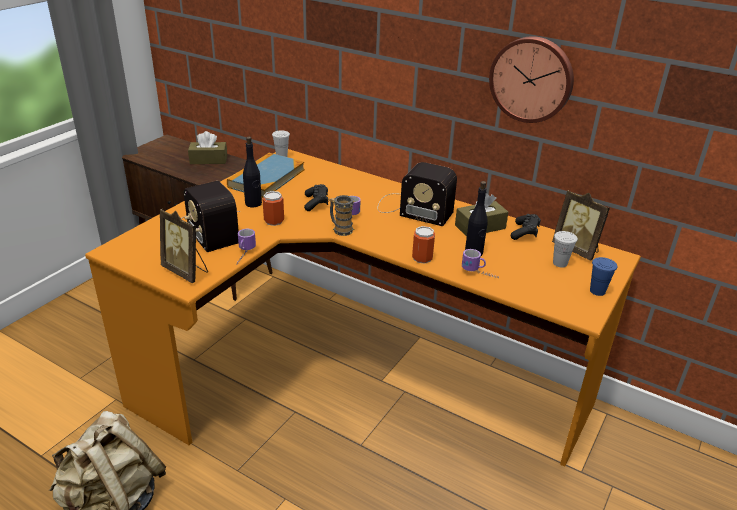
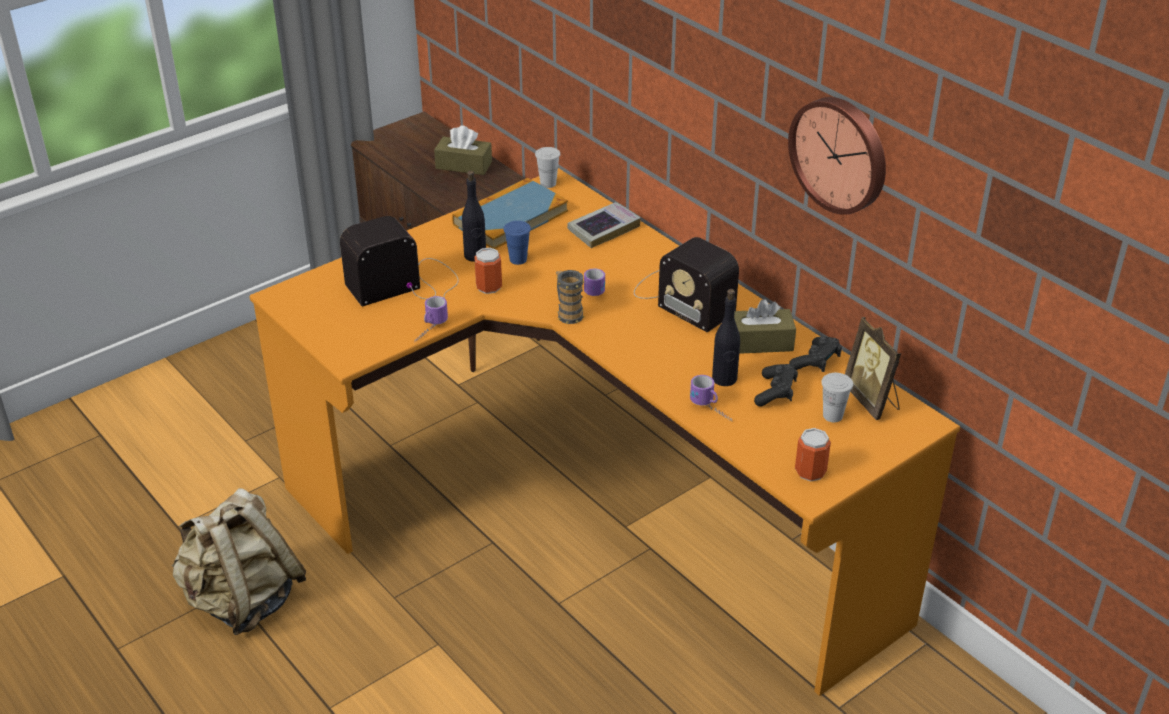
camera: 20 degrees right, 5 degrees up
(186, 271) = (354, 340): picture frame -> none
(210, 227) = (406, 282): radio -> radio turned 75 degrees clockwise
(316, 203) = (557, 268): black game controller -> black game controller (775, 393)
(334, 177) = (603, 229): none -> book
(422, 258) = (650, 374): can -> can (810, 472)
(597, 291) = (854, 464): blue cup -> blue cup (518, 259)

